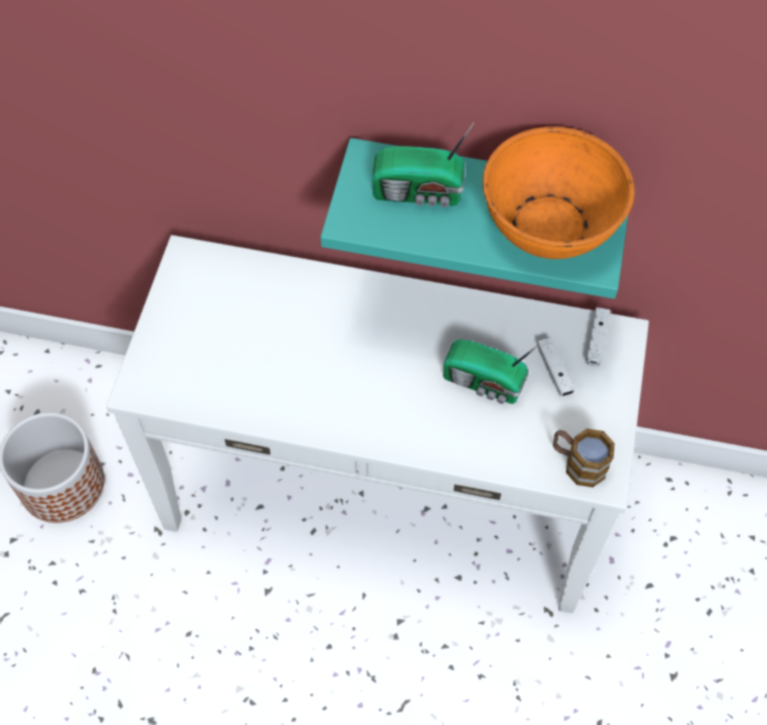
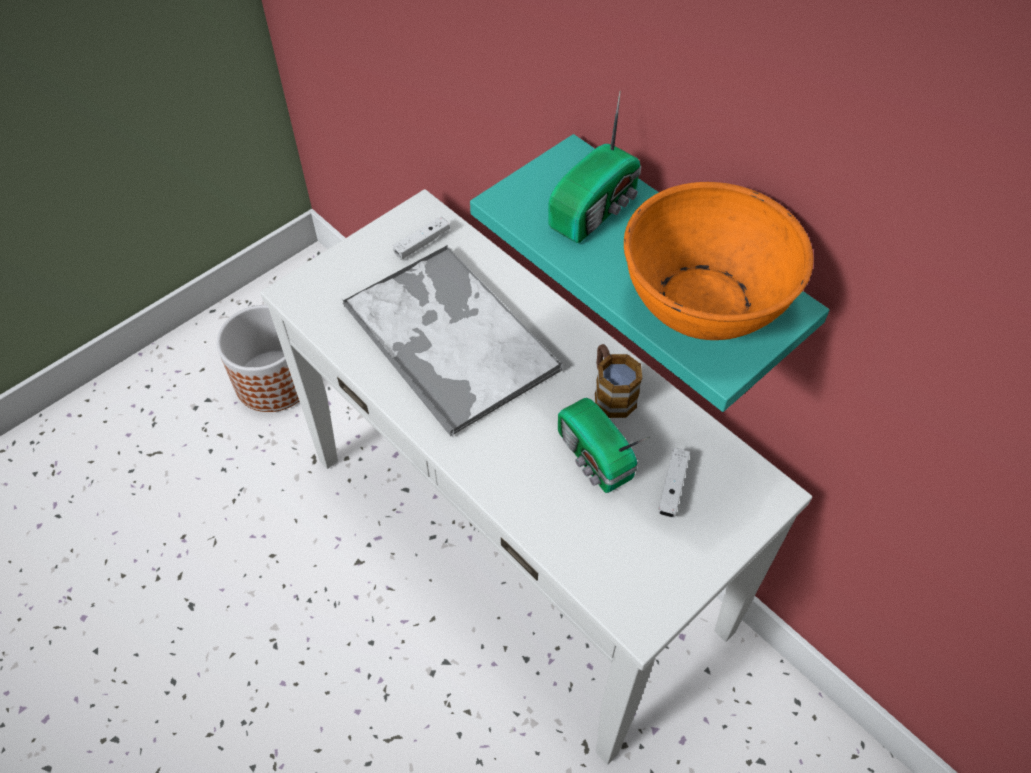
camera: 35 degrees right, 5 degrees down
(299, 352) = (448, 336): none -> tray
(420, 192) = (597, 209): radio -> radio turned 90 degrees counterclockwise
(577, 463) = (626, 588): mug -> mug (611, 392)
(596, 340) = (740, 483): white game controller -> white game controller (422, 243)

